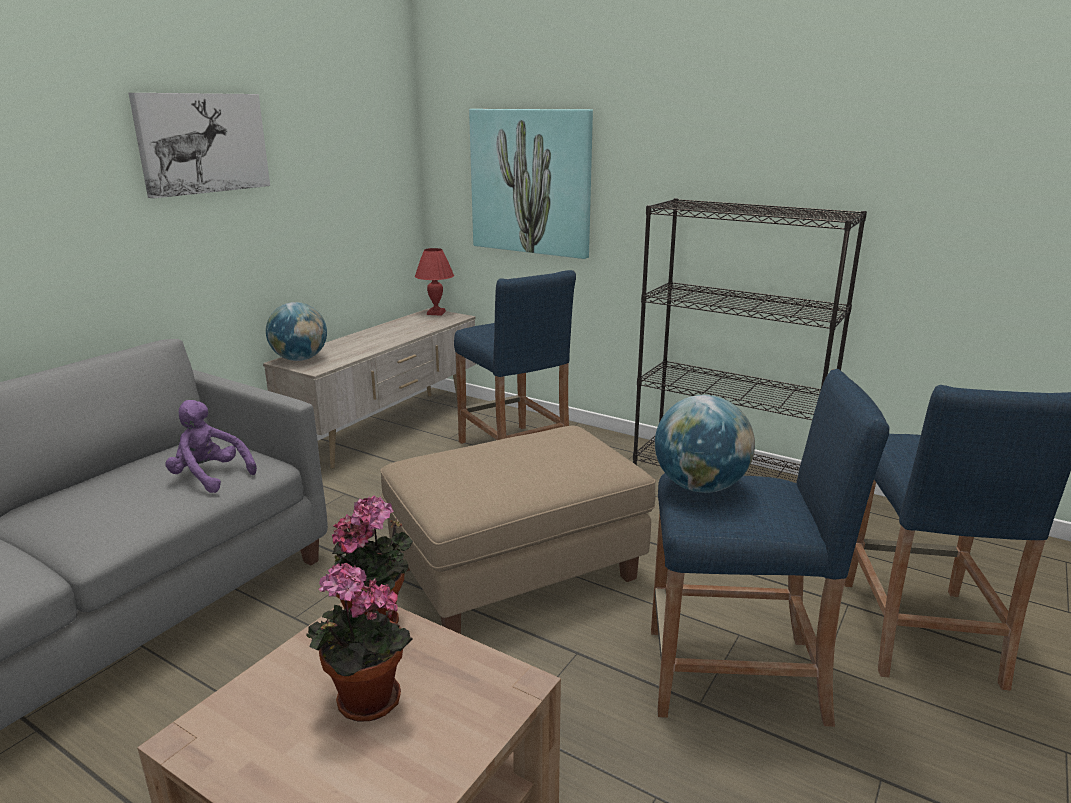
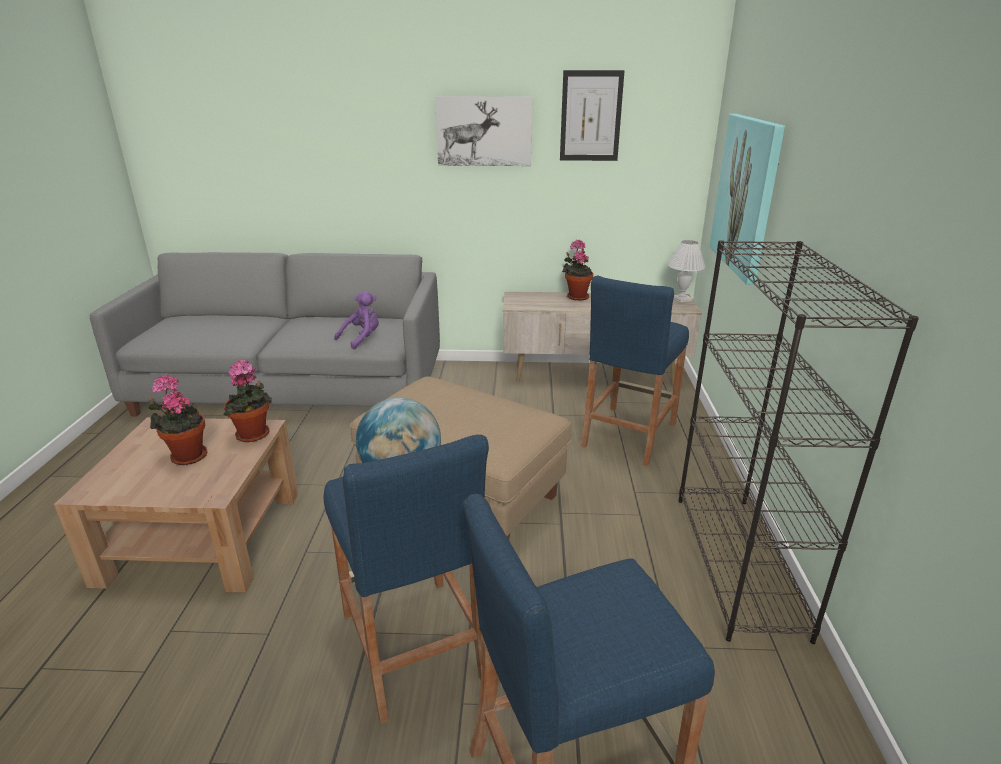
camera: 60 degrees right, 5 degrees up
(210, 477) = (362, 339): purple plush toy -> purple plush toy turned 45 degrees clockwise
(300, 359) = (523, 297): globe -> none
(316, 119) = (591, 116): none -> picture
(349, 341) = (576, 296): none -> potted plant
(436, 313) = (682, 299): red table lamp -> white table lamp

